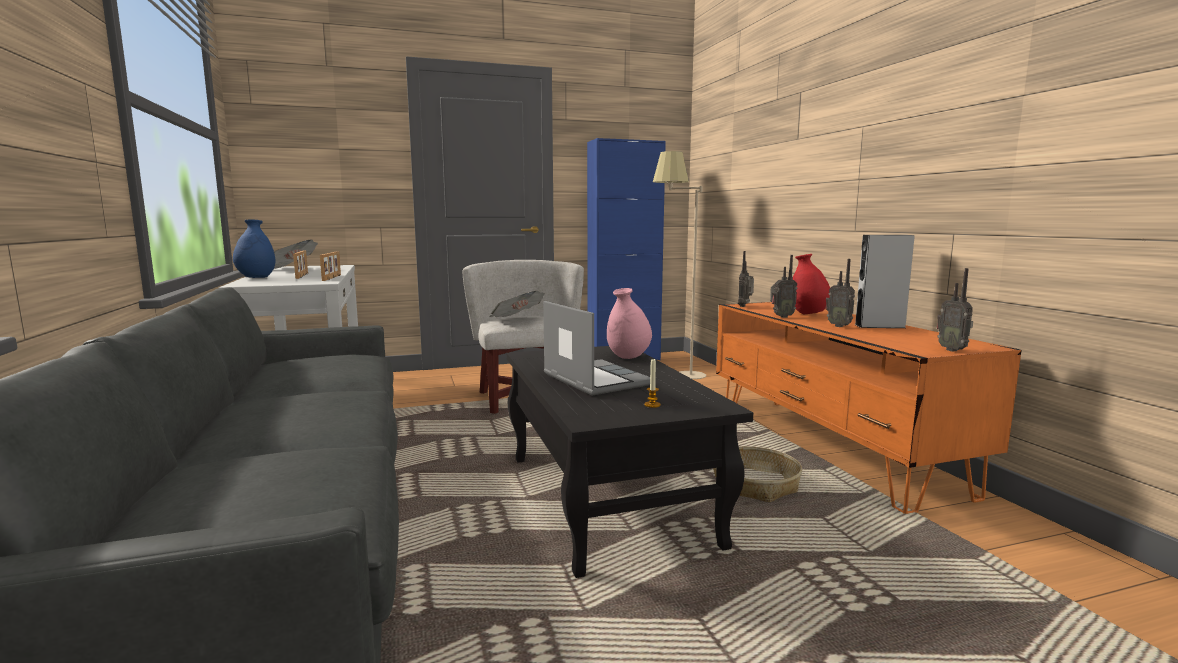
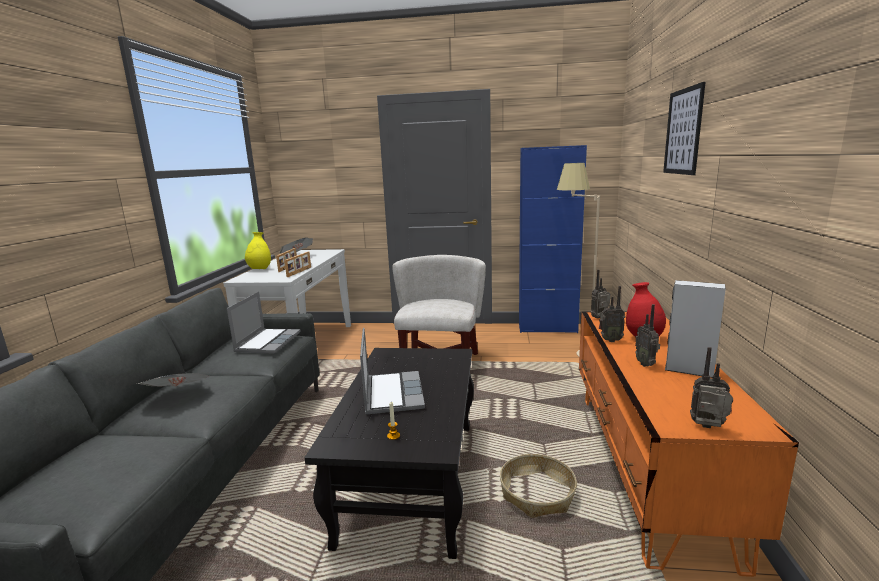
camera: 25 degrees right, 5 degrees up
(256, 278) = (260, 269): blue vase -> yellow vase
(337, 360) = (268, 342): none -> laptop
(517, 320) = (423, 307): newspaper -> newspaper (180, 395)
(628, 357) = (450, 367): pink vase -> none
(804, 113) = (683, 131): none -> picture
(953, 350) = (709, 428): radio -> radio turned 105 degrees clockwise

